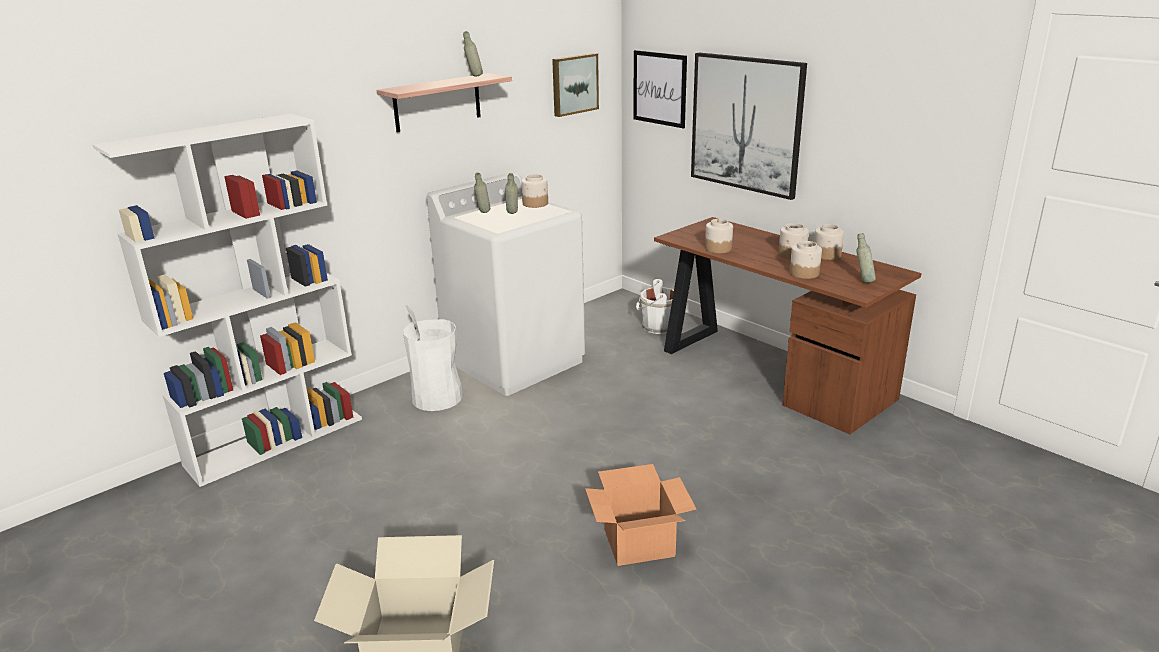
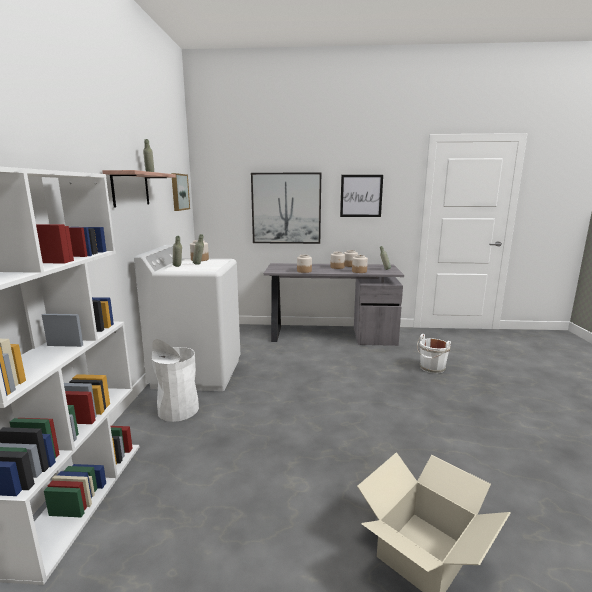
camera: 45 degrees left, 10 degrees down
(638, 543) = (412, 423): cardboard box -> none
(657, 327) = (250, 333): white bucket -> white bucket (431, 368)
(659, 88) = (223, 196): picture -> picture (361, 196)
(769, 372) = (330, 335): brown desk -> grey desk

